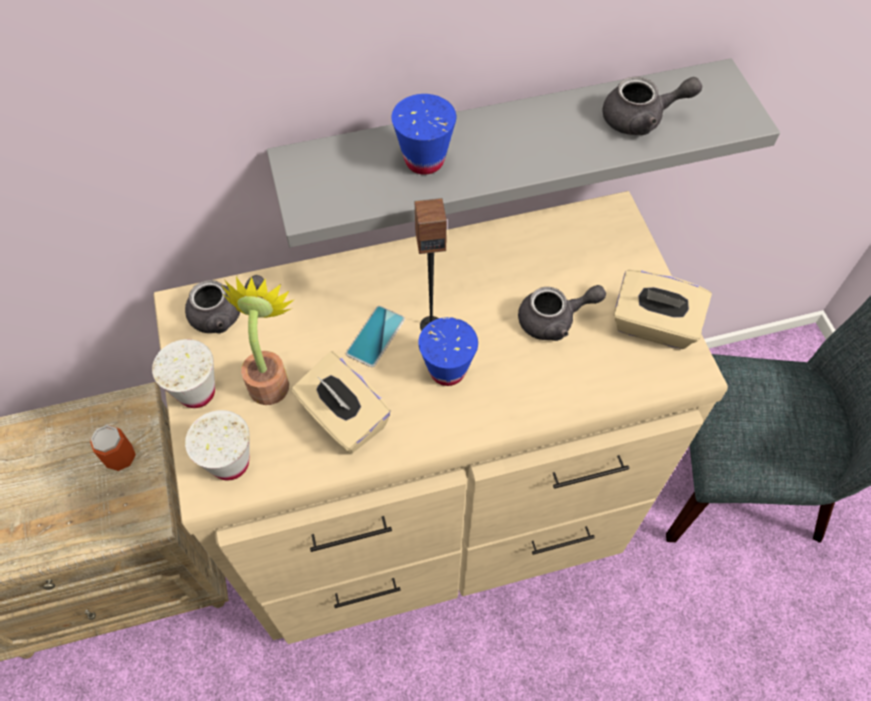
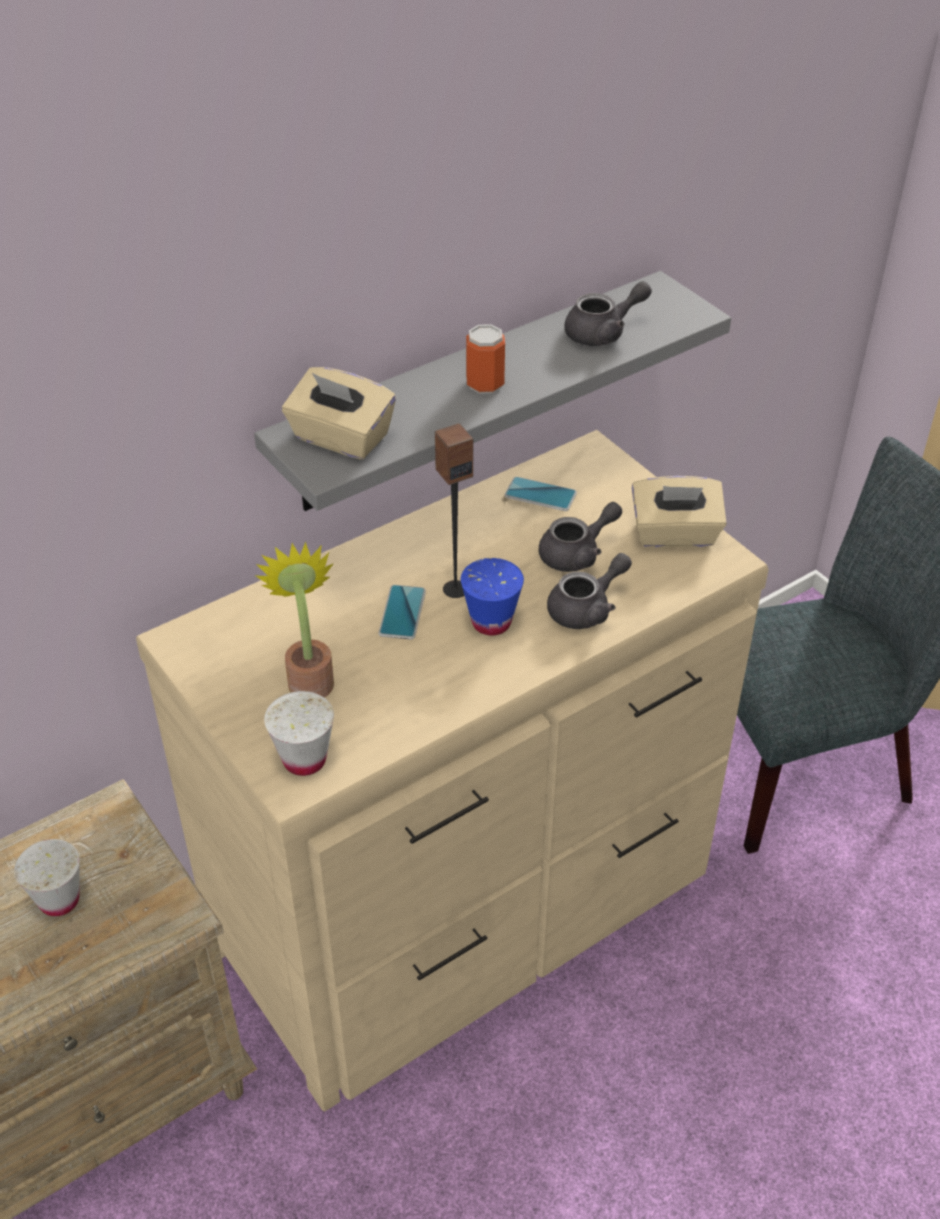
camera: 20 degrees left, 15 degrees down
(120, 457) = (117, 864): can -> can (485, 384)
(197, 392) = (235, 710): white cup -> white cup (59, 900)
(225, 313) = (228, 633): grey teapot -> grey teapot (587, 609)
(343, 418) = (405, 690): beige tissue box -> beige tissue box (340, 438)
(424, 160) = (417, 407): blue cup -> none
(548, 247) = (540, 495): none -> phone

